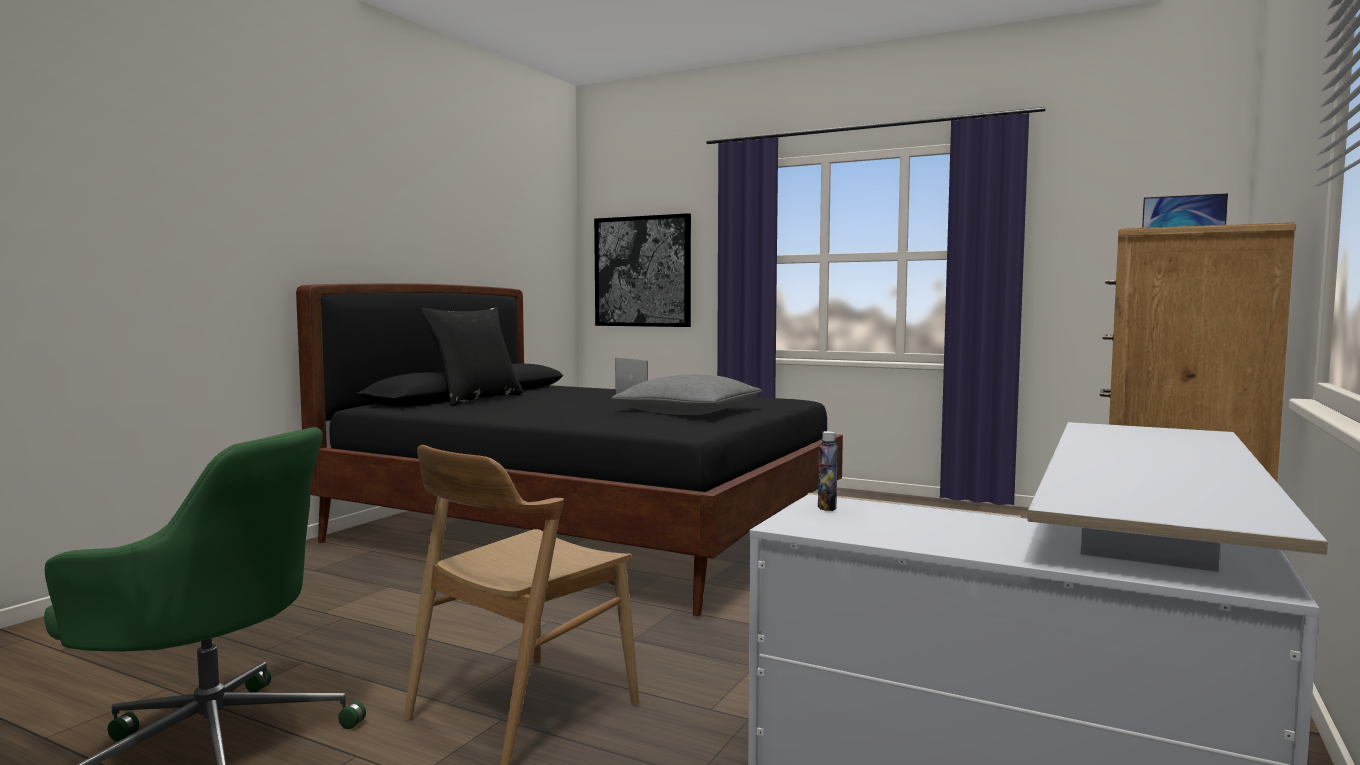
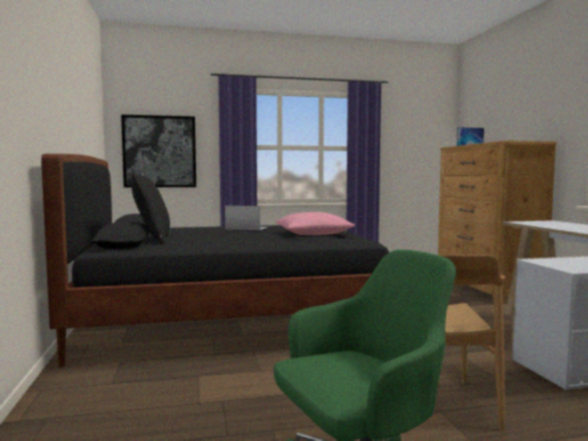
camera: 40 degrees left, 0 degrees up
(688, 412) = (313, 233): grey pillow -> pink pillow
(827, 507) = (548, 262): bottle -> none

